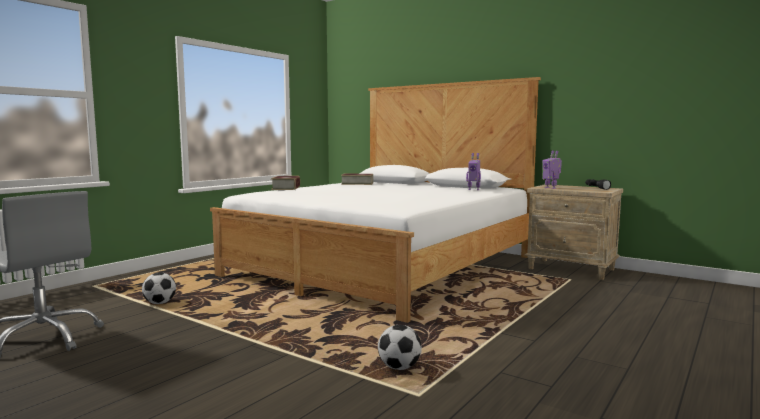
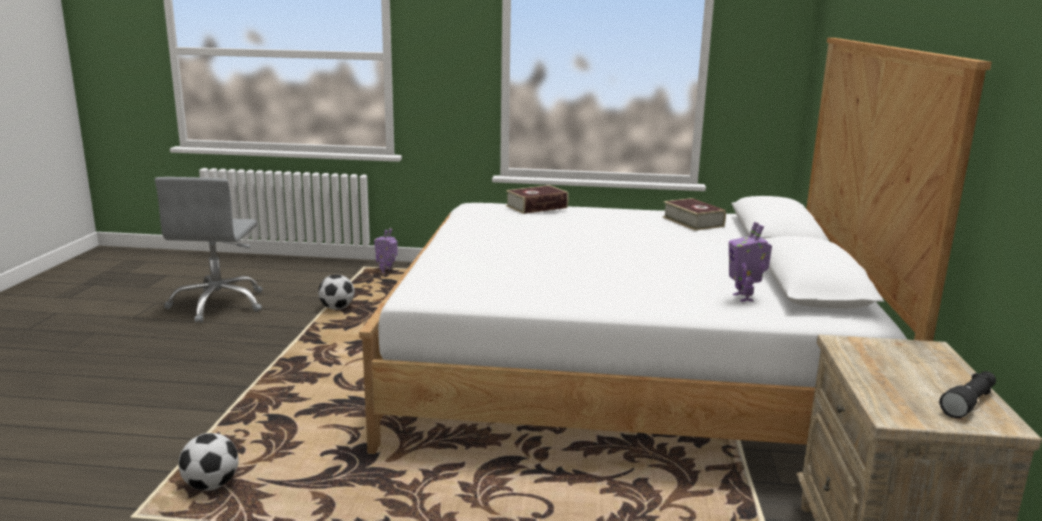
camera: 60 degrees right, 10 degrees up
(551, 188) = (857, 355): toy robot -> toy robot (387, 272)

